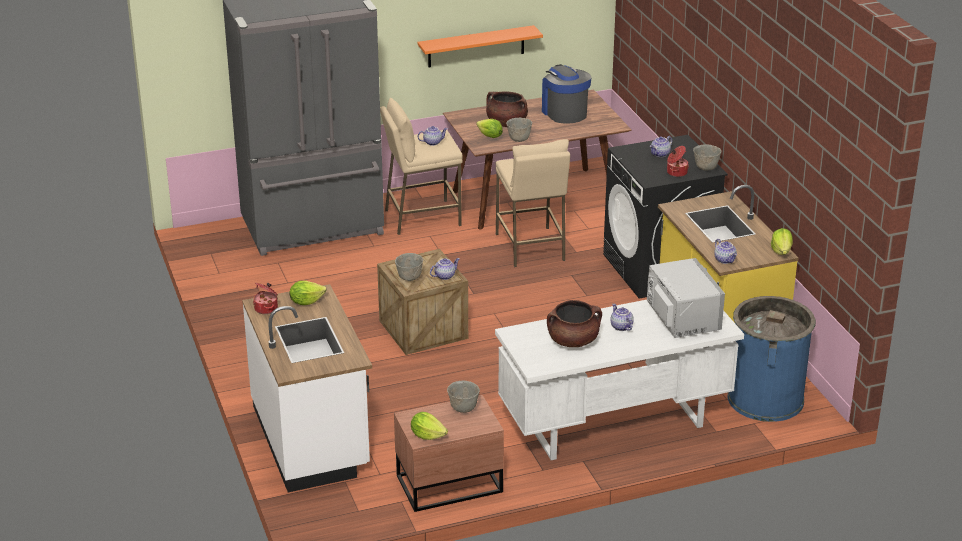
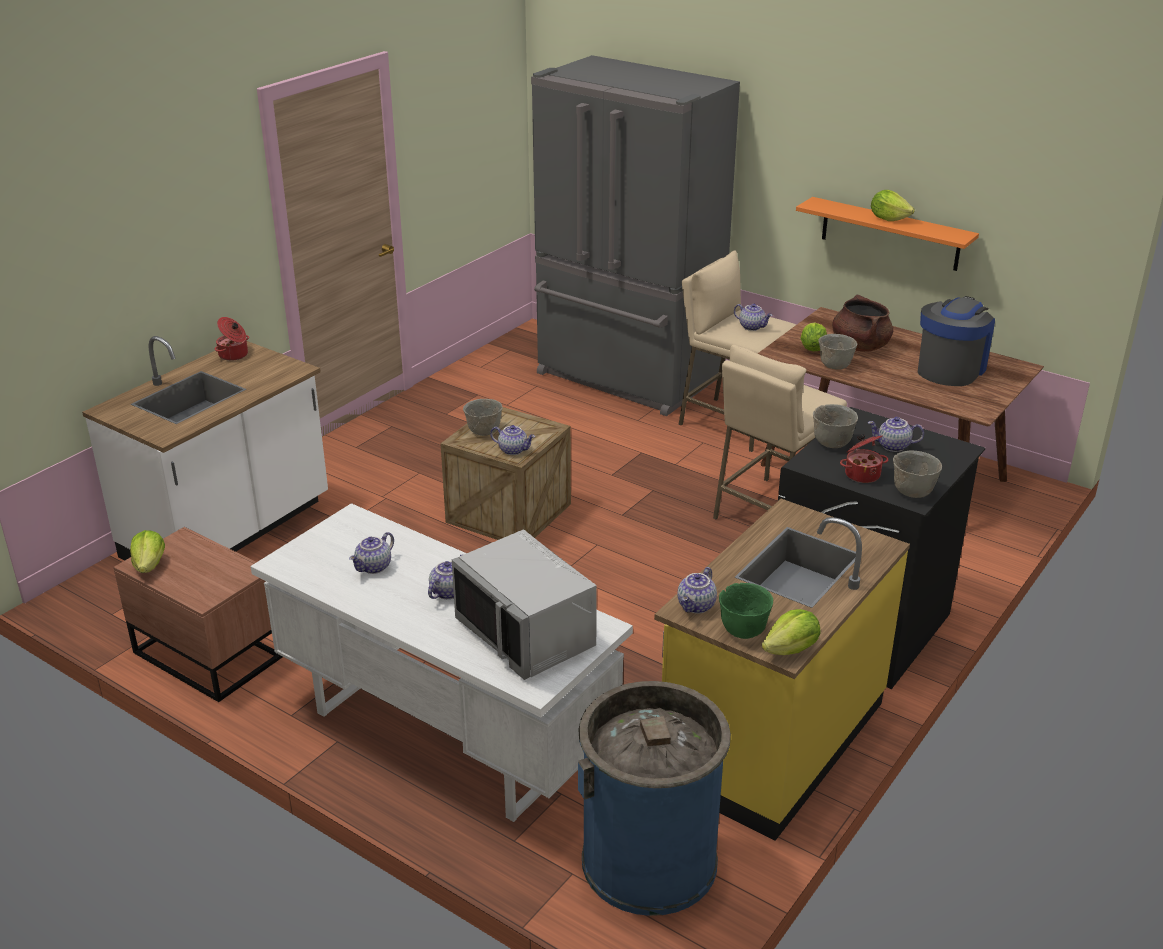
camera: 55 degrees right, 0 degrees up
(306, 301) = (268, 369): lettuce -> lettuce (888, 218)
(462, 408) = (228, 567): grey bowl -> grey bowl (831, 443)
(573, 341) = (374, 567): brown cooking pot -> teapot
(682, 317) = (527, 633): grey microwave -> grey microwave turned 105 degrees clockwise
(755, 256) = (742, 630): none -> green bowl

